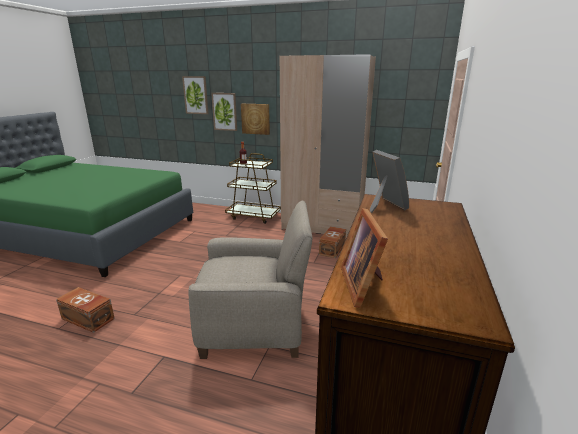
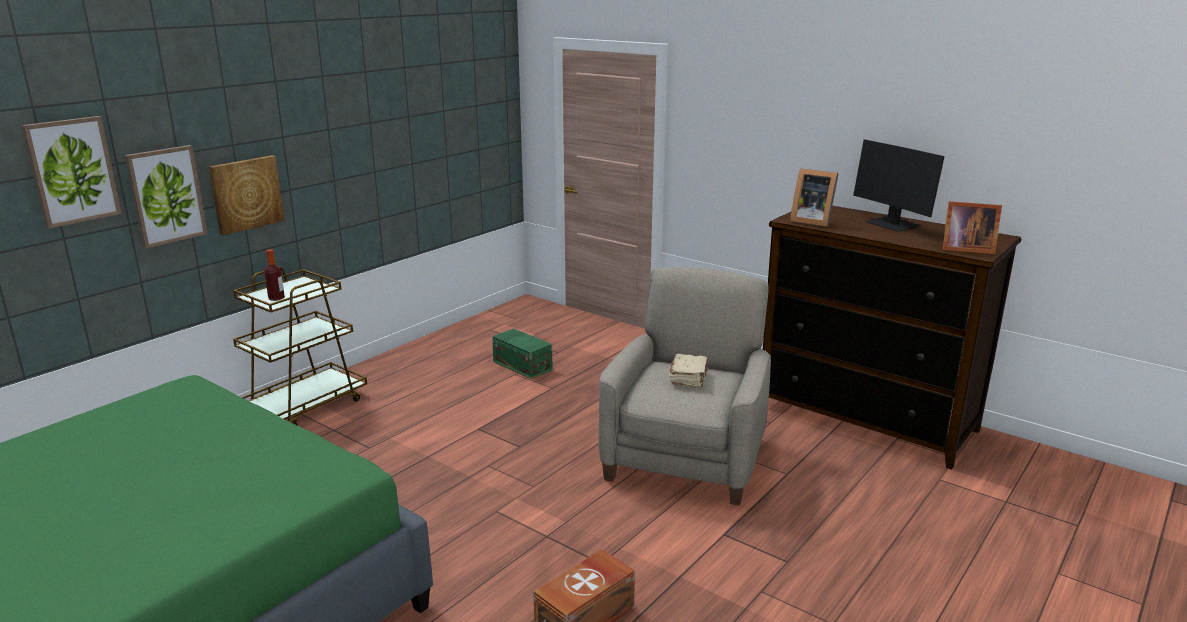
camera: 70 degrees left, 0 degrees up
(244, 269) = (689, 378): none -> beige book
(322, 226) = (432, 355): beige wardrobe -> none
(333, 249) = (522, 365): brown storage box -> green storage box
(384, 205) = (811, 221): picture frame -> picture frame turned 150 degrees counterclockwise
(426, 239) = (892, 225): none -> monitor

